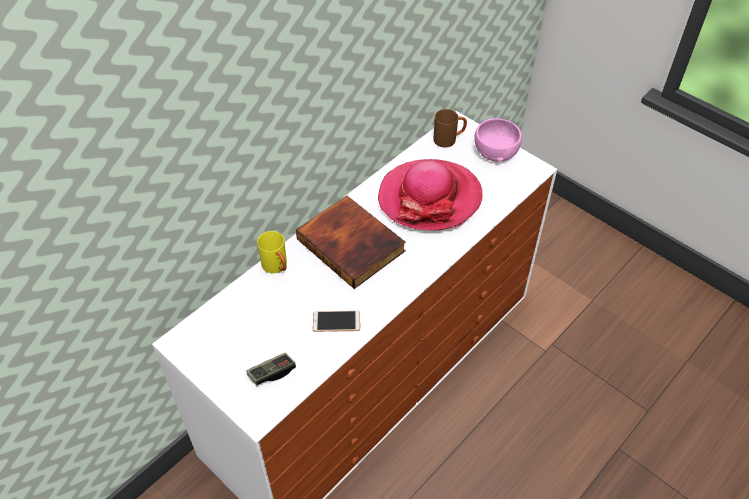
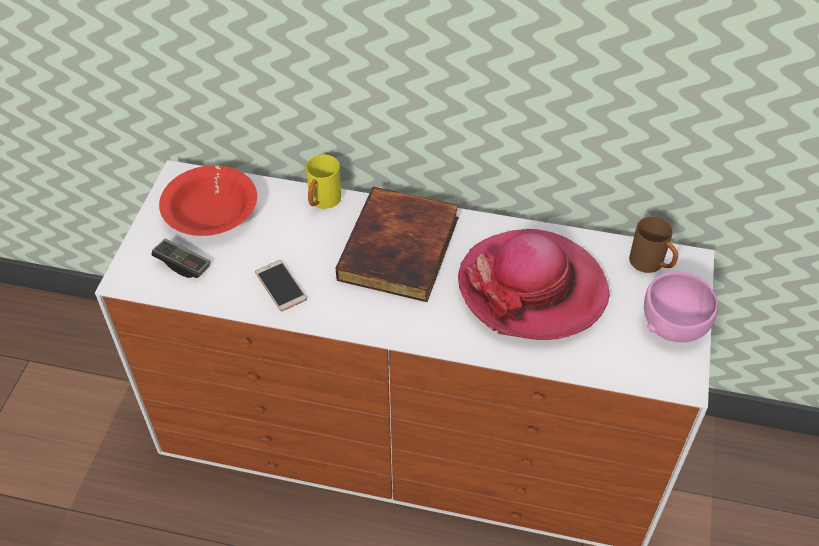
camera: 60 degrees right, 0 degrees up
(233, 335) = (211, 212): none -> red bowl

